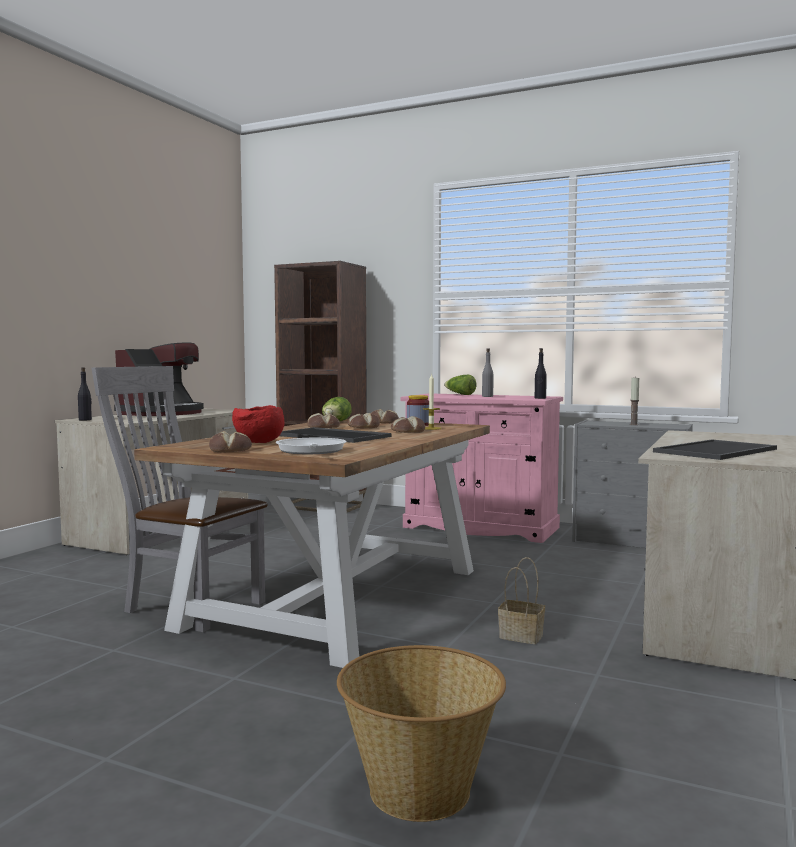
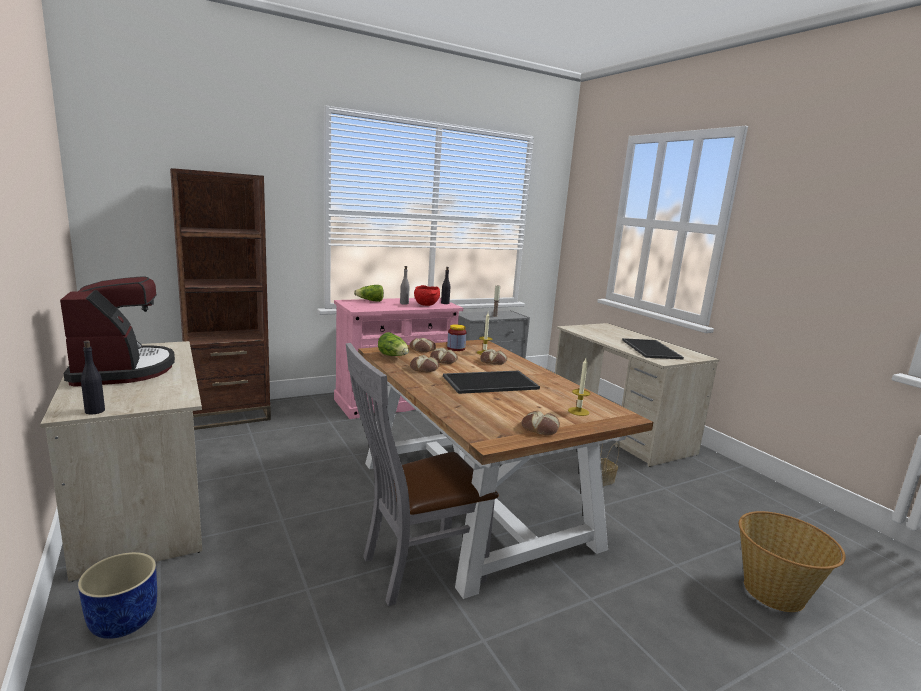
camera: 55 degrees left, 10 degrees up
(39, 564) = (124, 620): none -> blue planter
(258, 443) = (504, 410): red bowl -> red bowl (427, 305)
(310, 451) = (578, 411): frying pan -> candle

